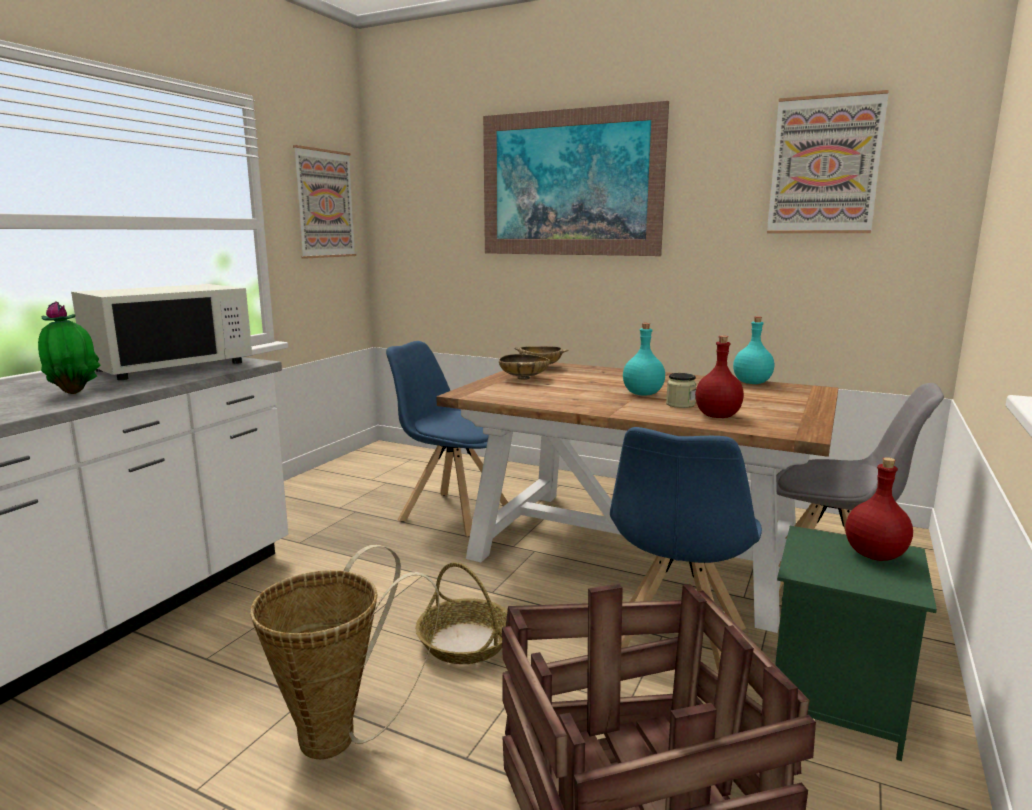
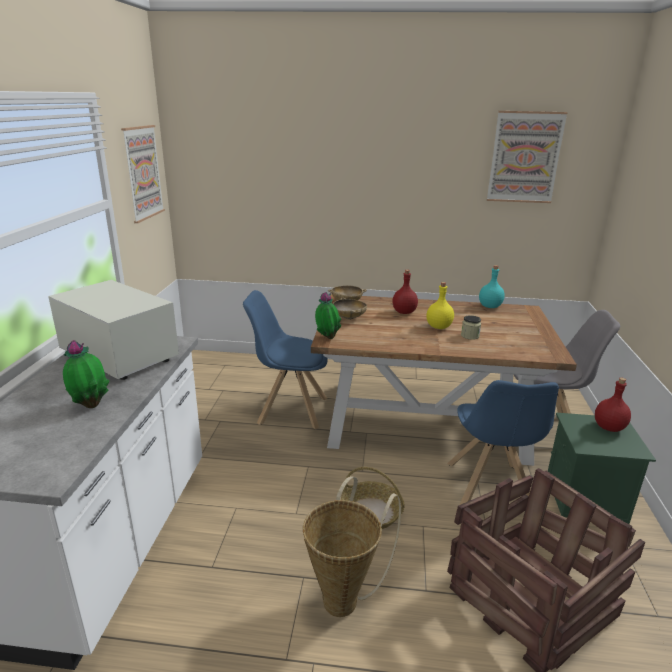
camera: 20 degrees left, 10 degrees up
(171, 366) = (118, 356): white microwave -> white microwave turned 75 degrees counterclockwise
(468, 391) = (327, 338): none -> potted plant
(569, 183) = (346, 158): picture -> none
(642, 394) = (438, 327): turquoise bottle -> yellow bottle
(716, 416) = (499, 345): red bottle -> red bottle (403, 312)

